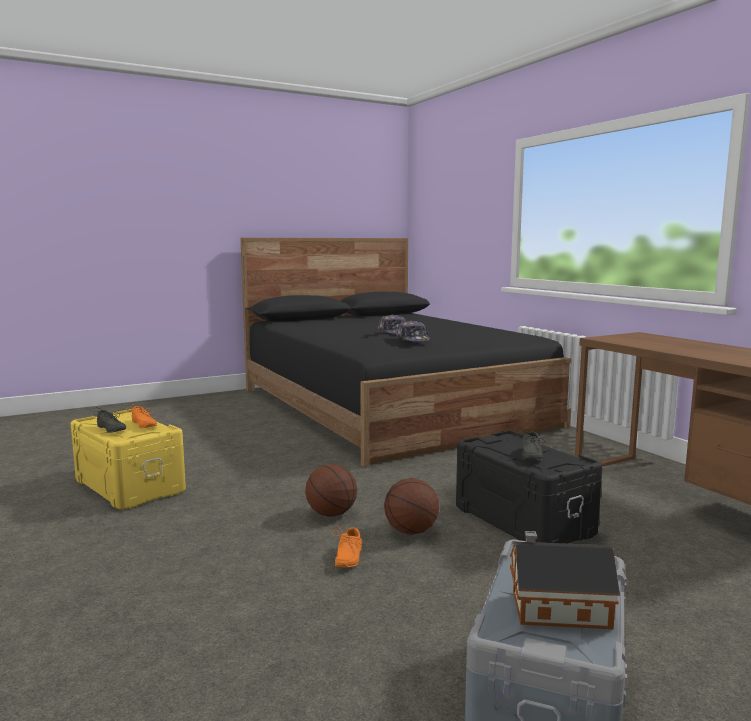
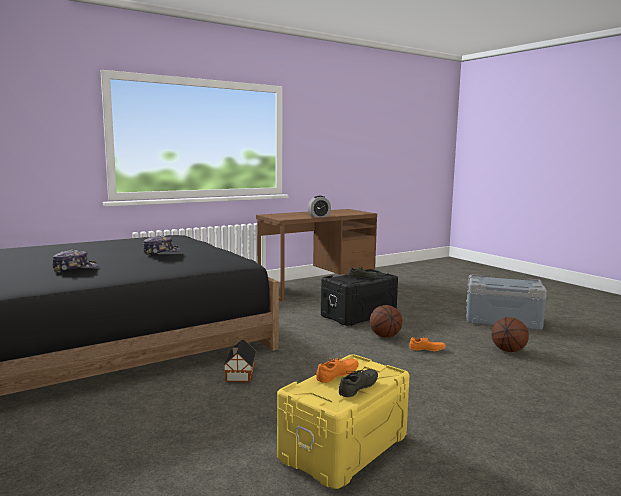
camera: 95 degrees left, 0 degrees up
(332, 514) = (371, 355): basketball -> basketball (508, 350)
(413, 339) = (204, 249): cap -> cap (75, 268)
(555, 609) = (512, 283): toy house -> toy house (239, 374)
(662, 349) = (319, 216): none -> alarm clock

